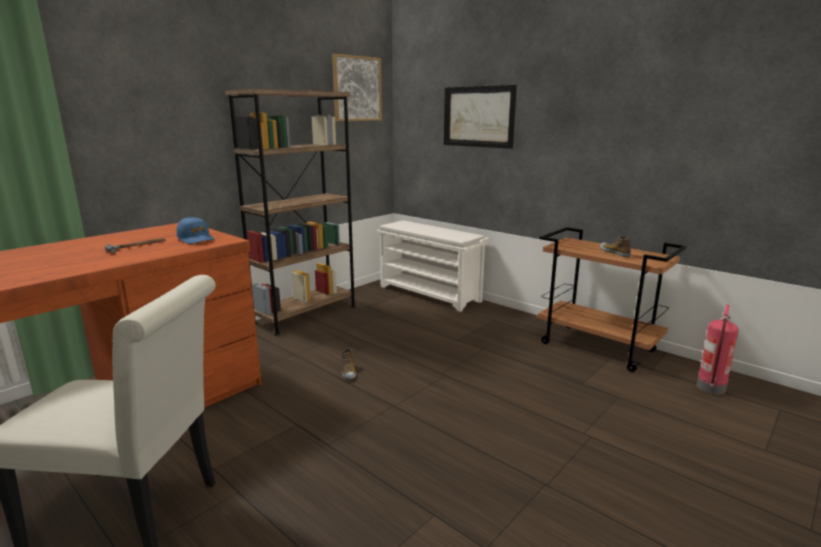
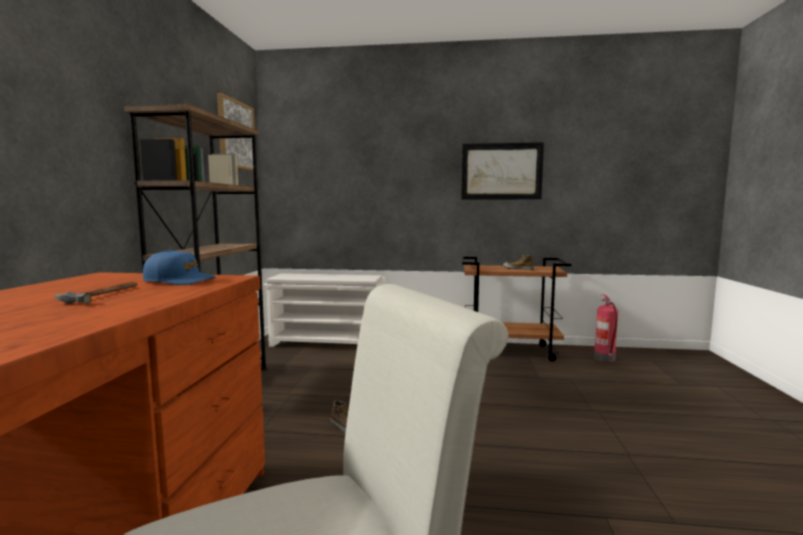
camera: 35 degrees left, 10 degrees down
(478, 116) = (365, 167): picture -> picture (501, 171)

